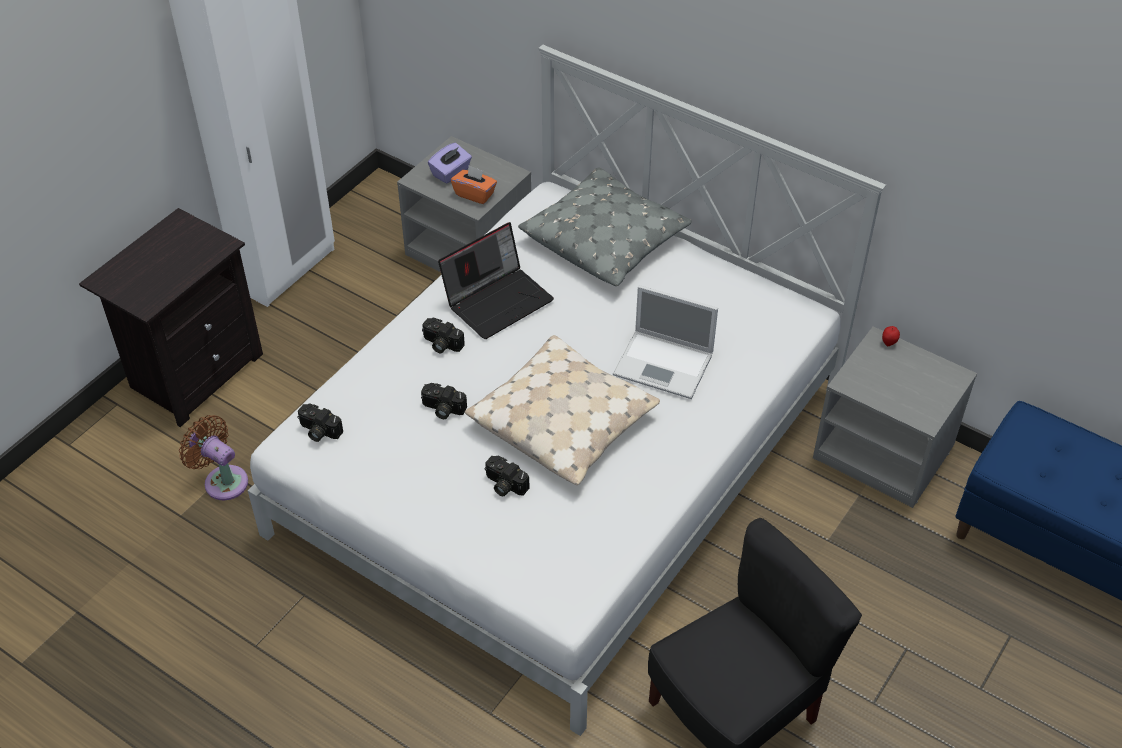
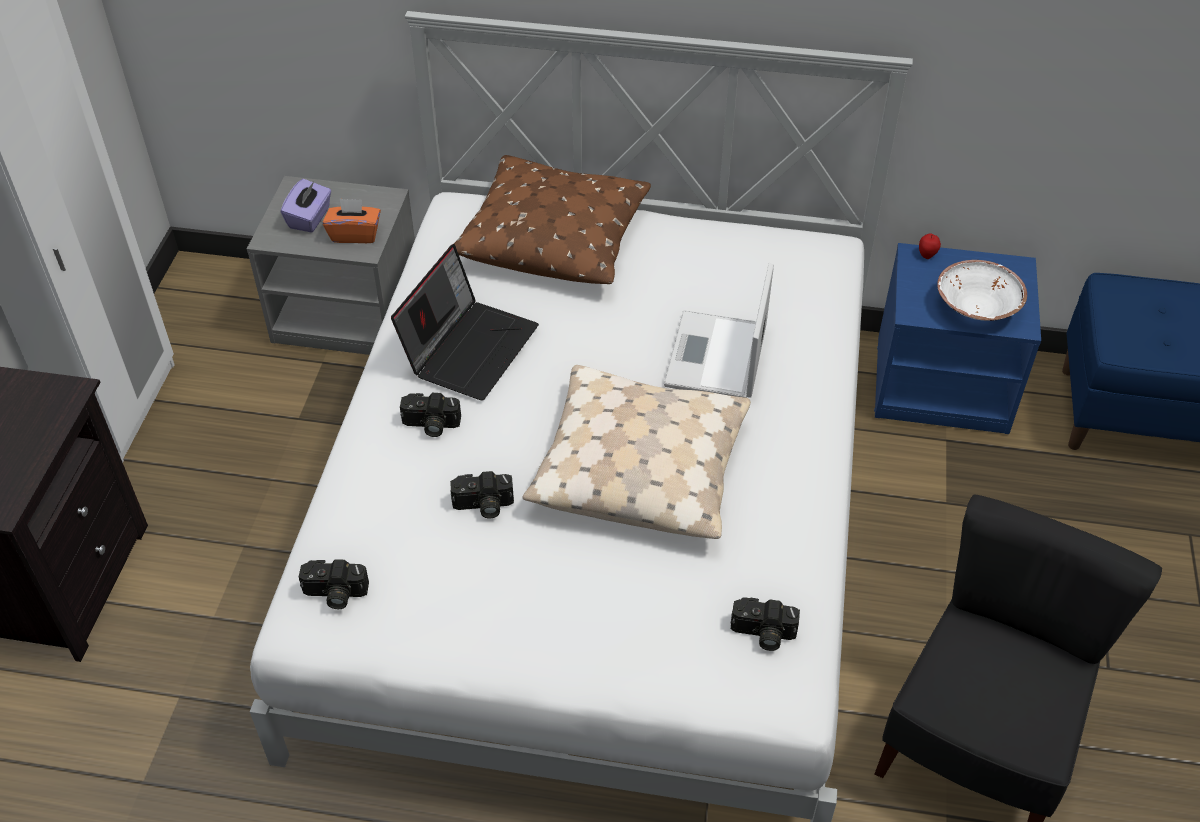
camera: 25 degrees left, 0 degrees up
(222, 480) = (179, 710): brown fan -> none
(504, 485) = (617, 573): camera -> camera (762, 634)
(605, 239) = (553, 237): grey pillow -> brown pillow
(665, 365) = (716, 358): laptop -> laptop turned 105 degrees clockwise
(885, 452) = (942, 384): grey nightstand -> blue nightstand
(900, 396) = (977, 308): none -> white bowl

